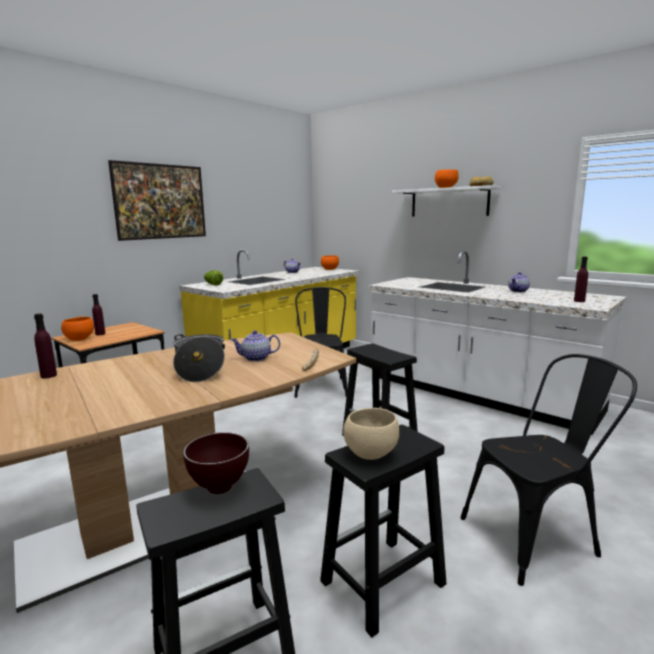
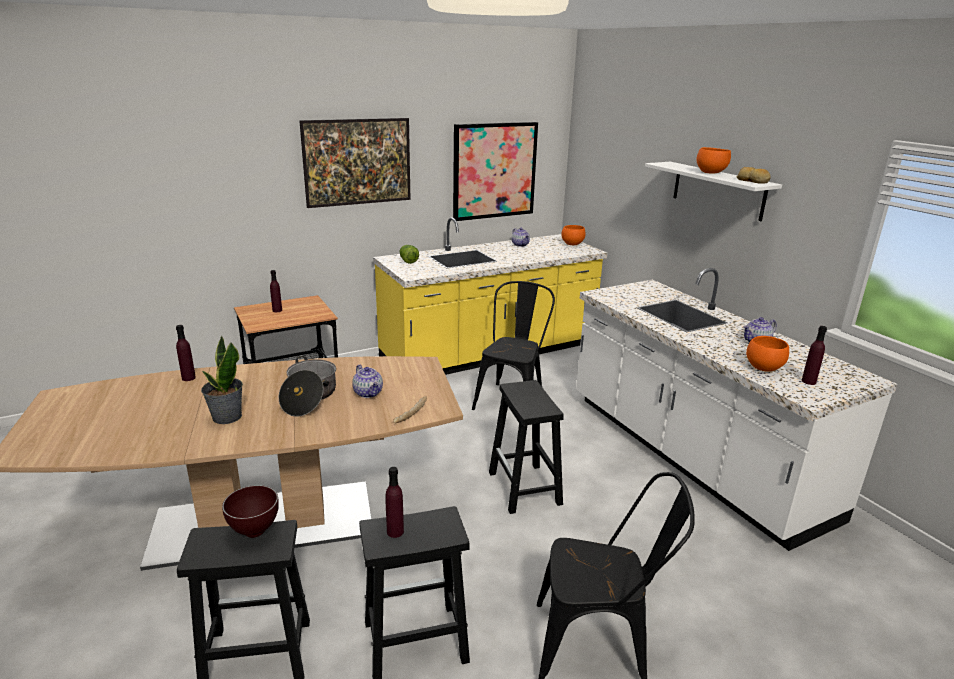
camera: 20 degrees right, 10 degrees up
(79, 339) = (254, 315): orange bowl -> orange bowl (762, 368)
(121, 394) = (226, 417): none -> potted plant
(256, 358) = (368, 393): teapot -> teapot turned 135 degrees counterclockwise
(265, 215) = (494, 171): none -> picture
(369, 453) = (395, 532): beige bowl -> purple bottle

